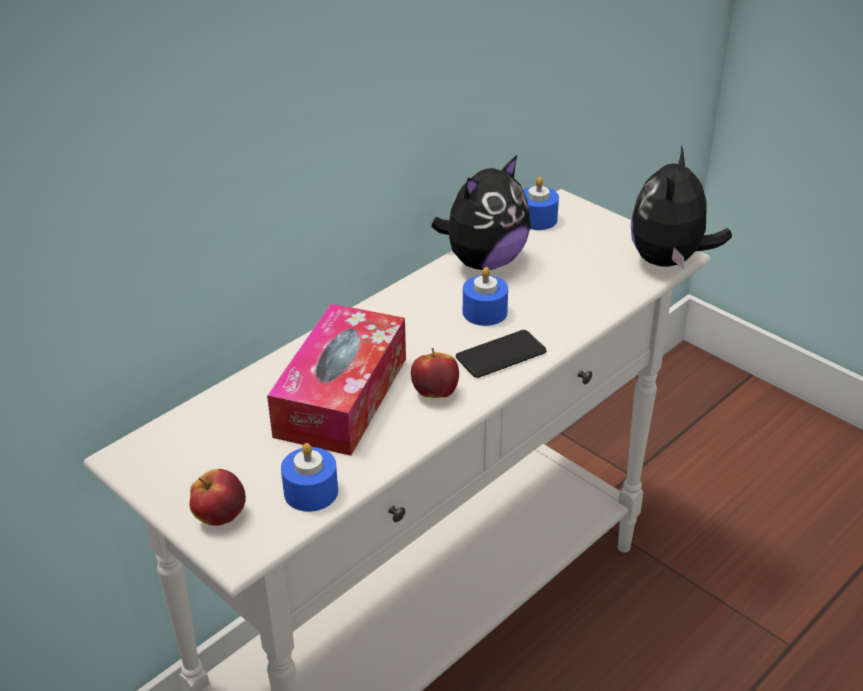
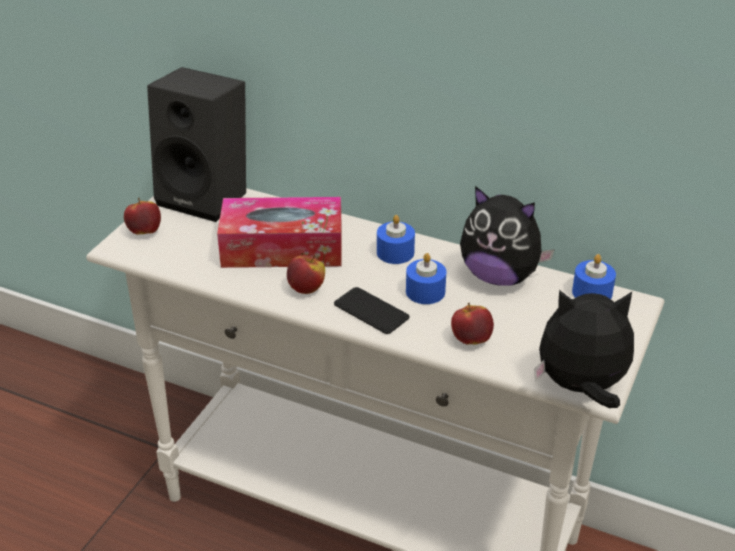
camera: 70 degrees right, 0 degrees up
(176, 441) = (208, 196): none -> black speaker
(311, 492) = (178, 260): blue candle -> blue candle (395, 252)
(576, 303) = (471, 340): none -> apple

